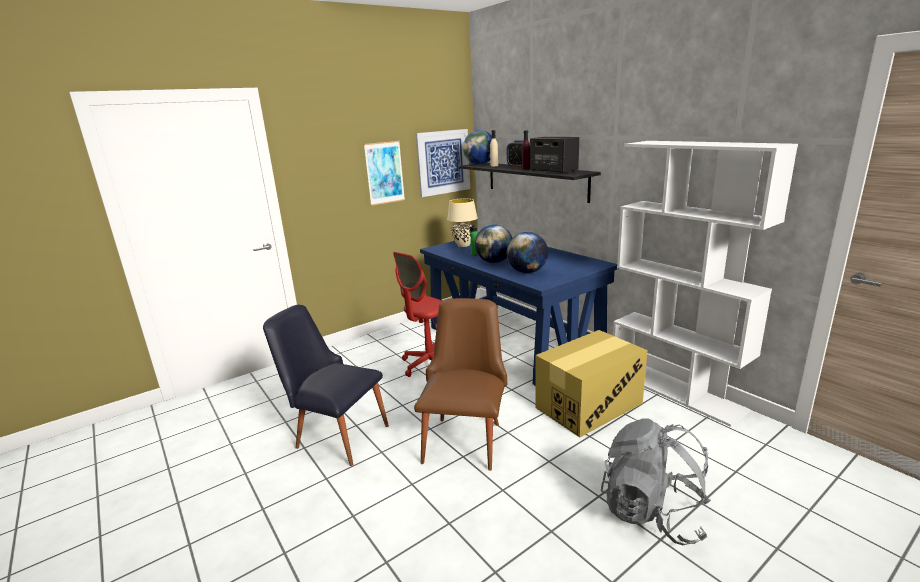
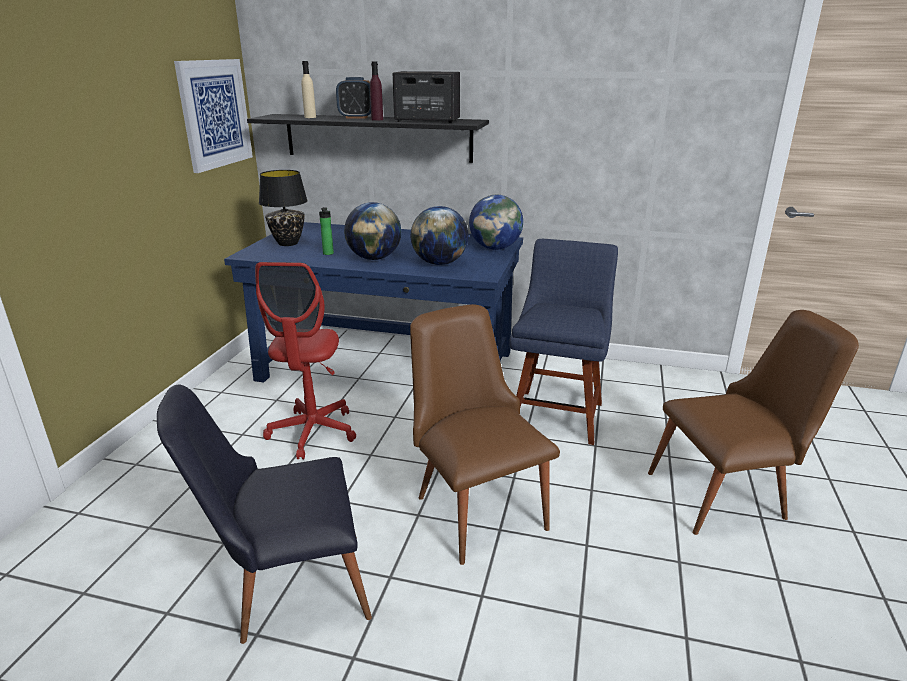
camera: 40 degrees left, 5 degrees up
(384, 173) = (140, 131): picture -> none
(464, 245) = (288, 243): beige table lamp -> black table lamp
(480, 164) = (277, 116): globe -> globe (495, 248)
(589, 405) = (557, 413): cardboard box -> blue chair
(652, 513) = (728, 495): grey backpack -> brown chair
(675, 390) = (611, 369): white bookcase -> none

